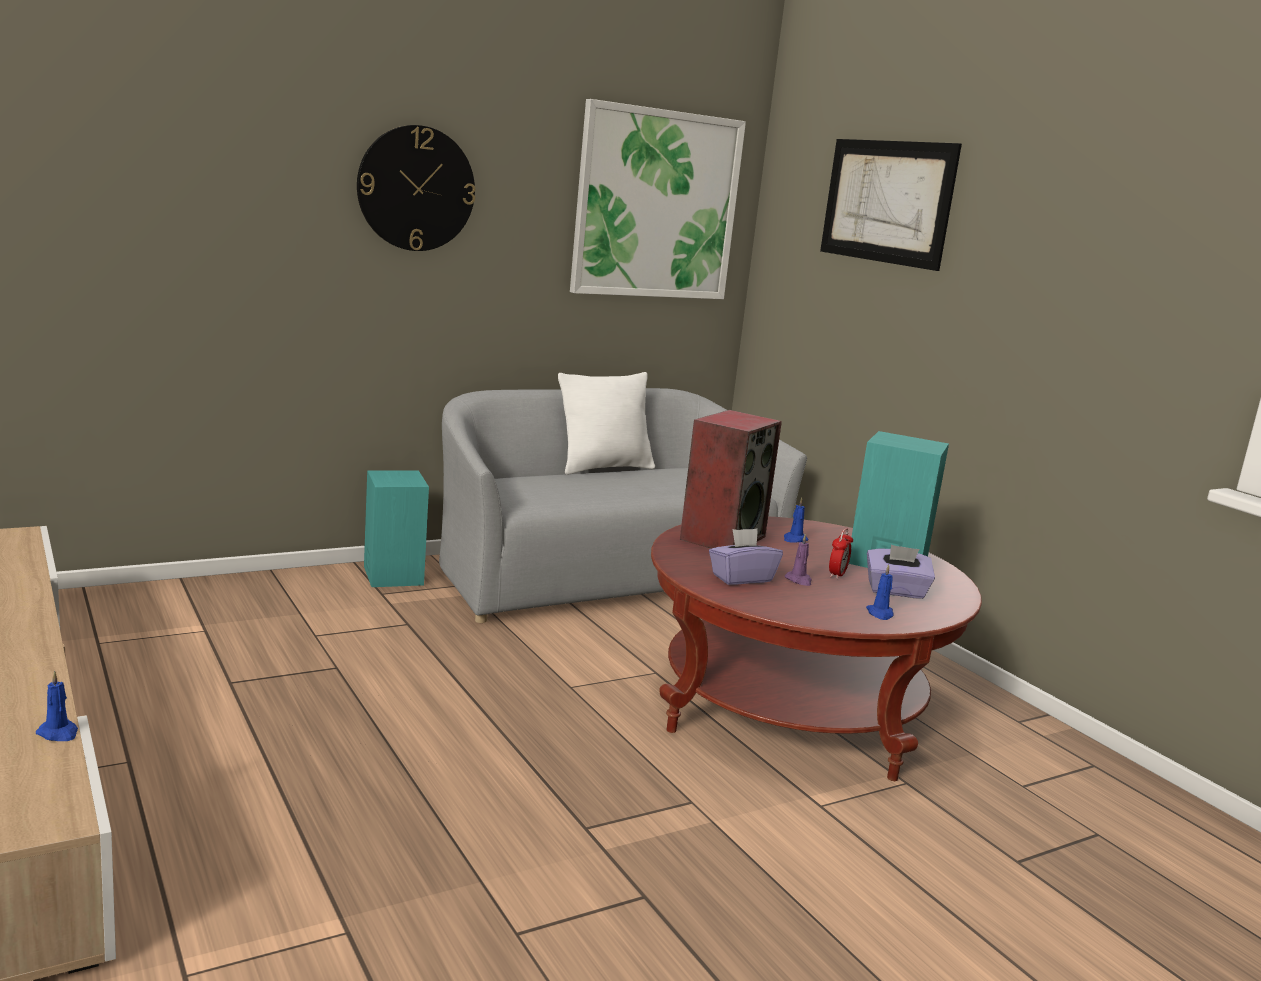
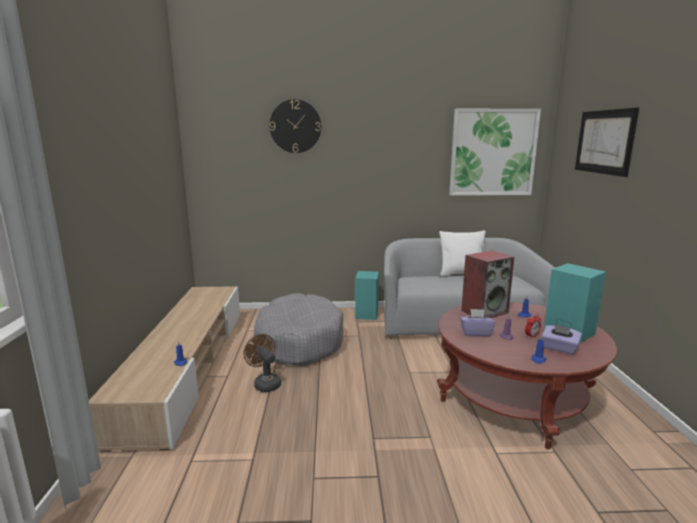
camera: 30 degrees right, 0 degrees up
(250, 762) = (265, 383): none -> brown fan
(267, 653) = (299, 341): none -> grey dog bed
(416, 188) = (376, 155): wall clock -> wall clock (295, 126)

